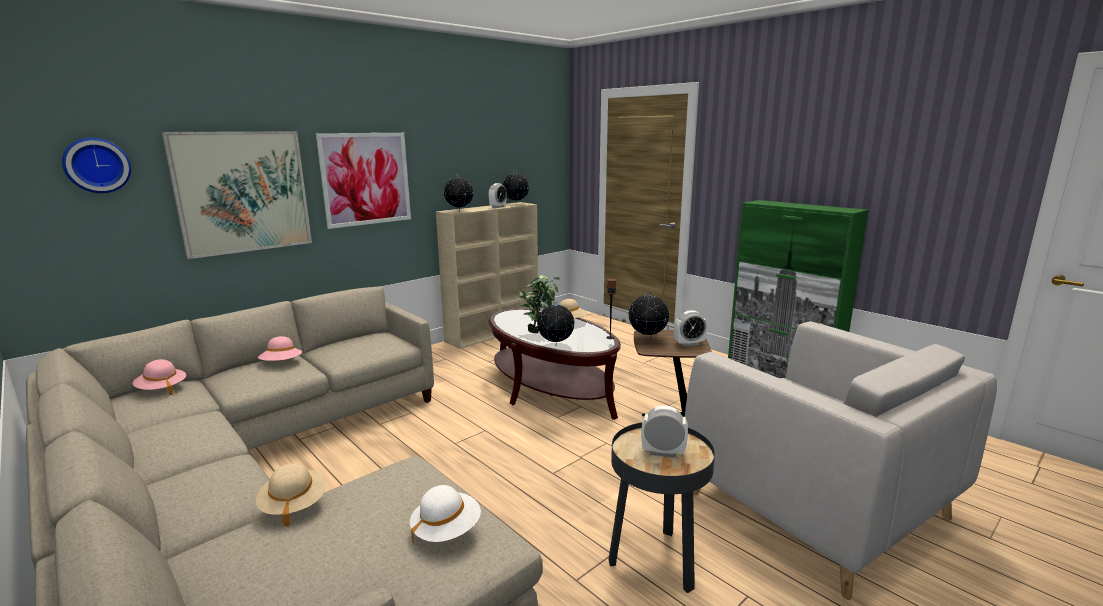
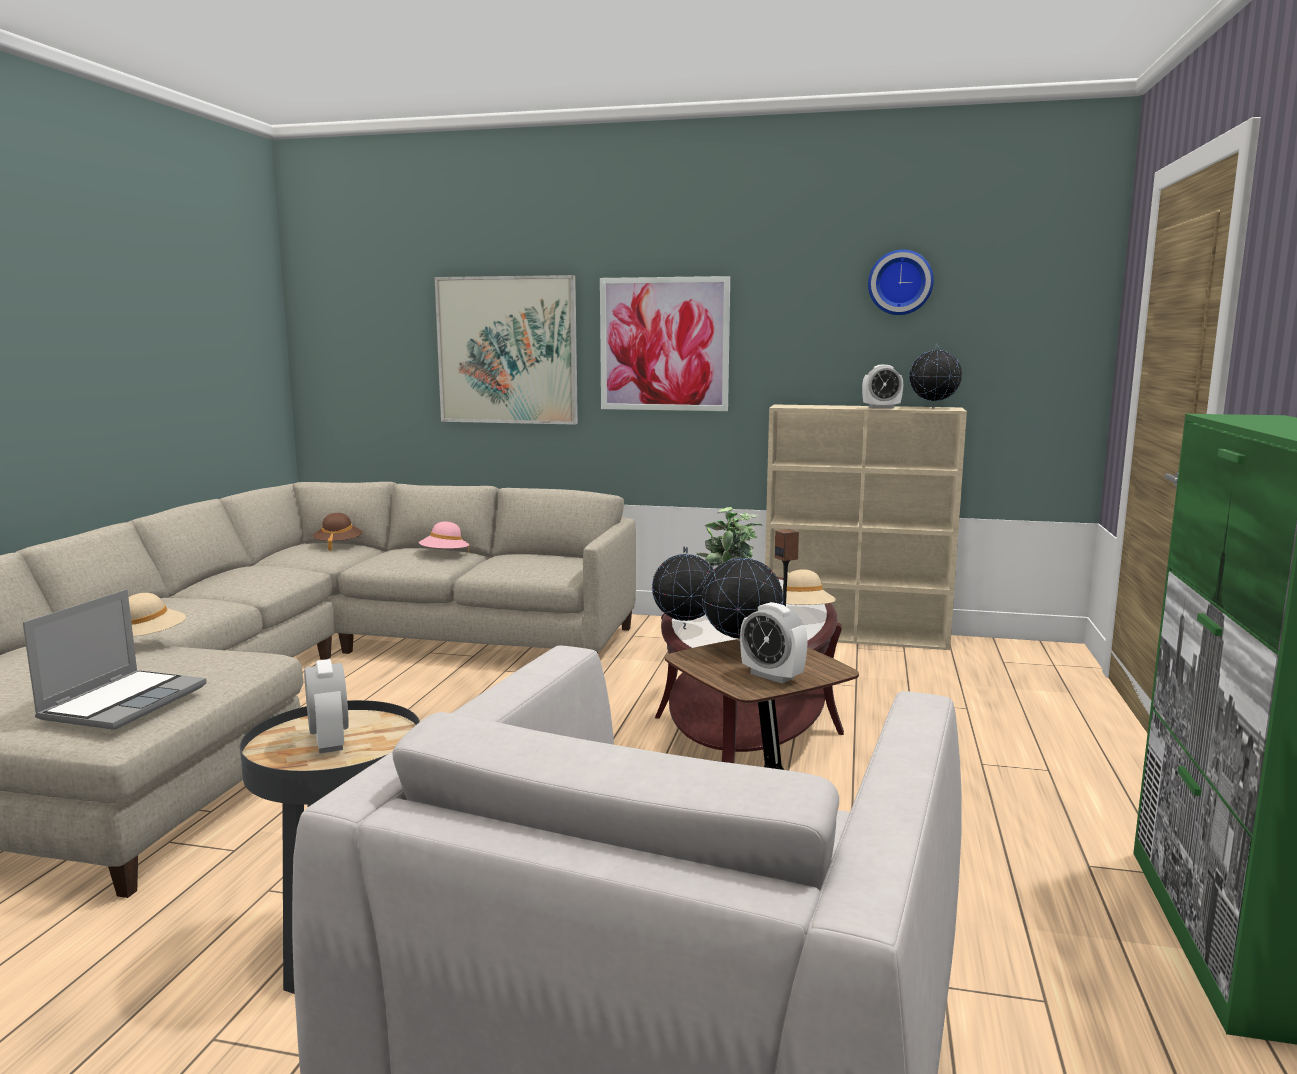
camera: 55 degrees right, 5 degrees down
(97, 165) = (381, 312): wall clock -> wall clock (900, 282)
(162, 389) = (338, 545): pink hat -> brown hat
(446, 530) = (124, 702): white hat -> laptop
(459, 211) = (797, 406): globe -> none

